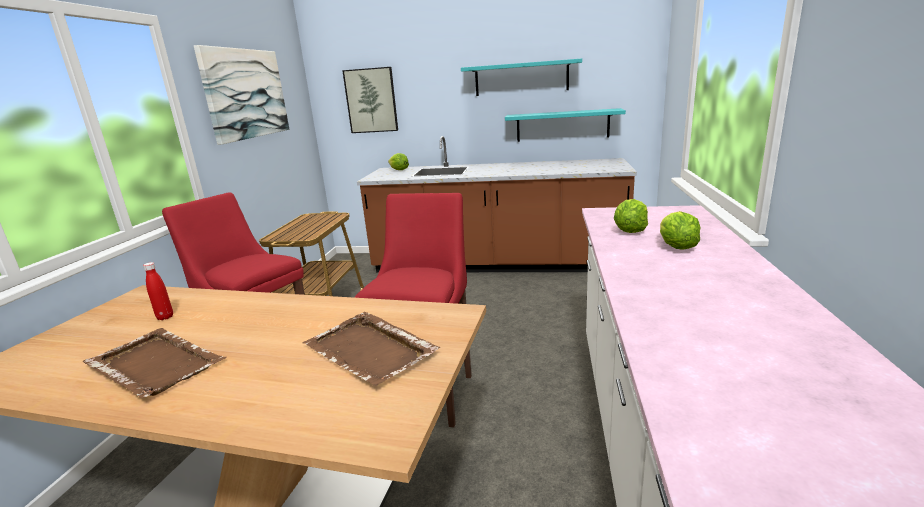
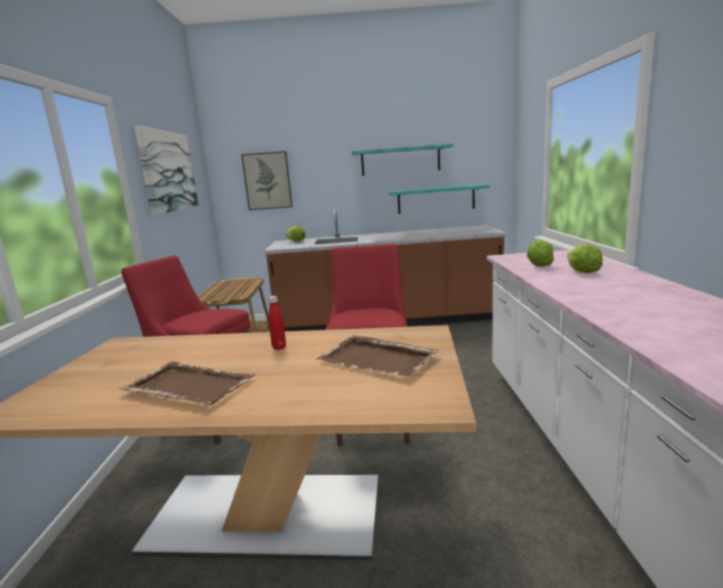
camera: 10 degrees left, 5 degrees down
(165, 317) = (162, 356): red bottle -> red bottle (279, 347)

